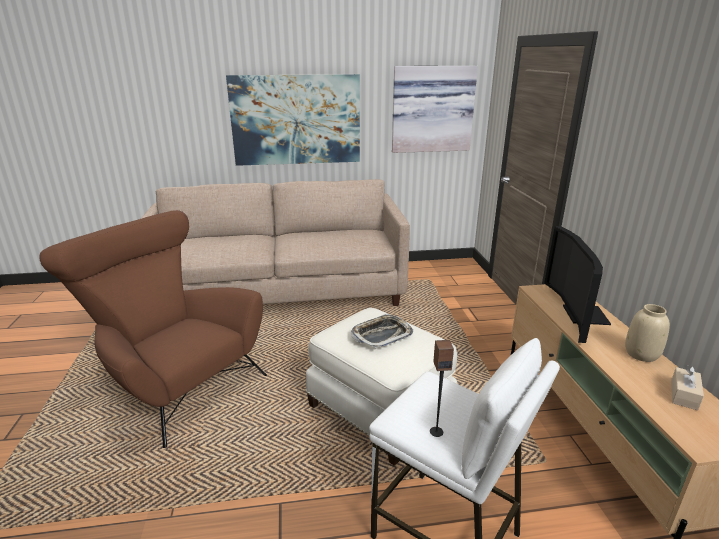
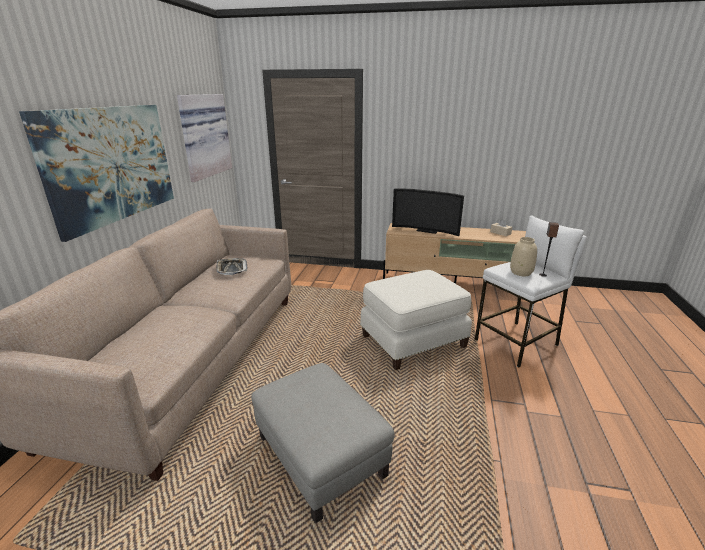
camera: 70 degrees left, 0 degrees up
(176, 383) = (320, 455): brown armchair -> grey ottoman
(382, 335) = (415, 283): tray -> tray (231, 269)
(642, 354) = (468, 230): beige vase -> beige vase (521, 272)

